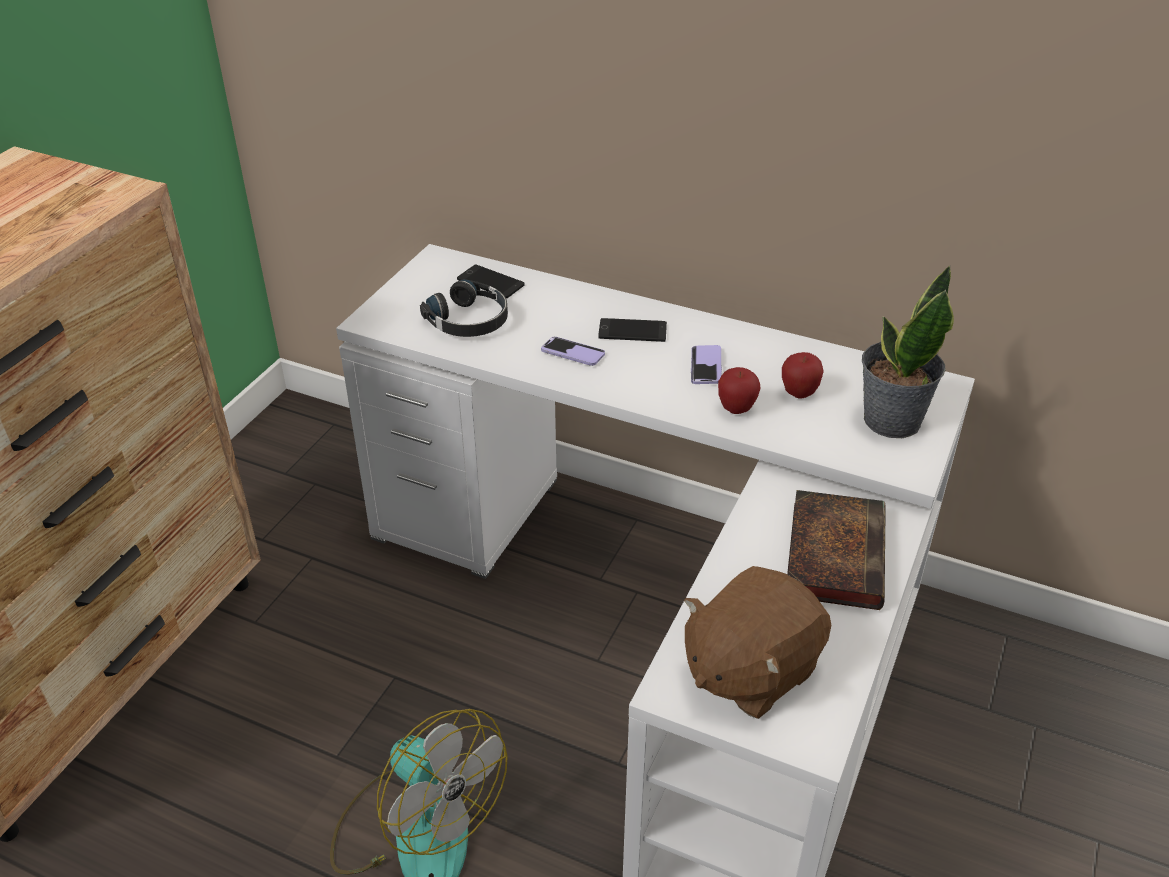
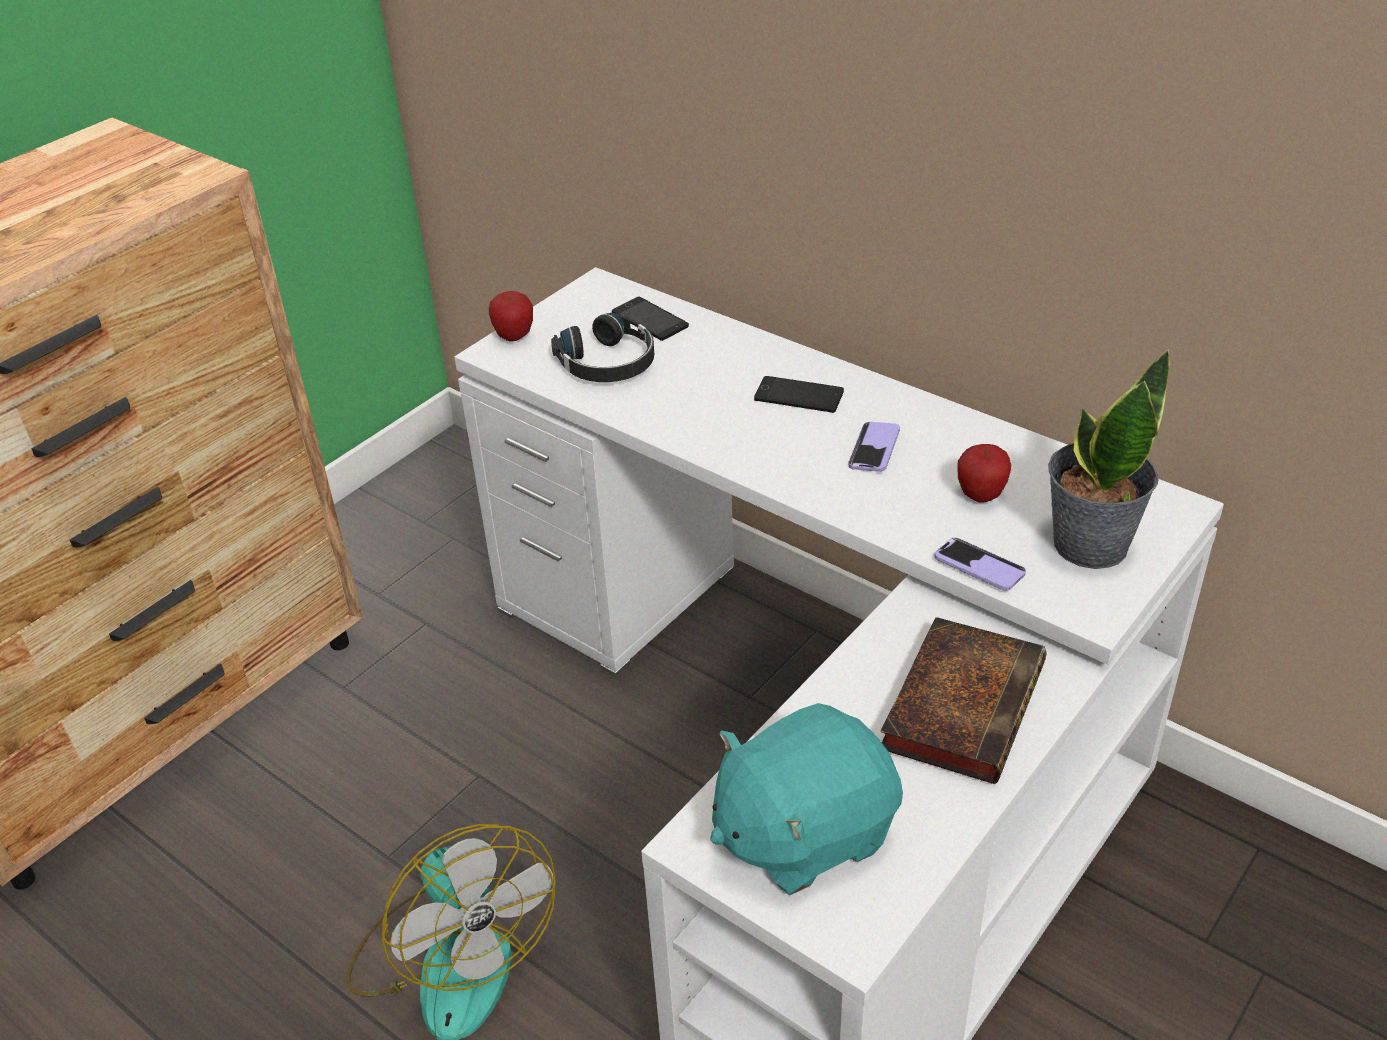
camera: 15 degrees right, 0 degrees up
(573, 353) = (716, 415): phone -> phone (979, 566)
(736, 409) = (893, 506): apple -> apple (514, 337)
(749, 670) = (802, 833): brown plush toy -> turquoise plush toy

